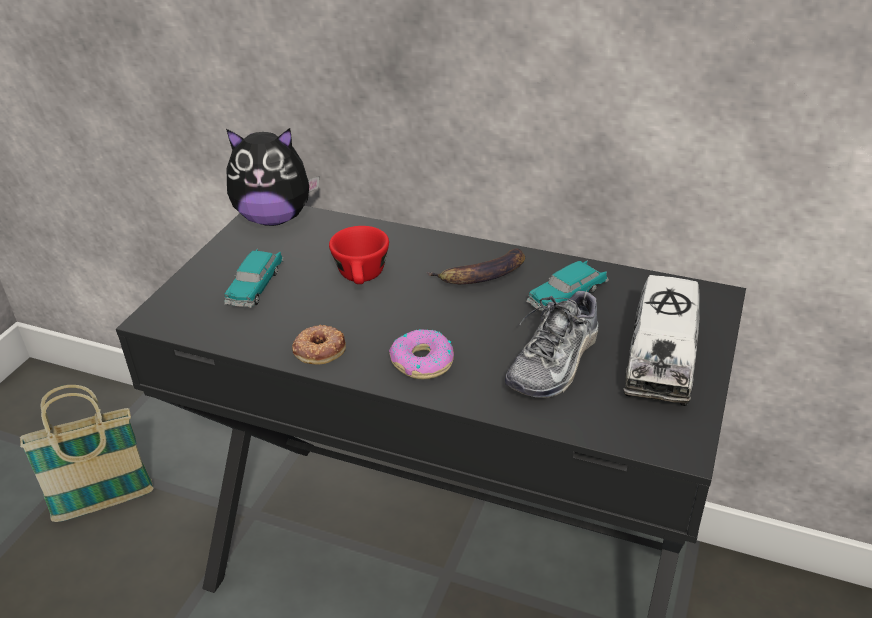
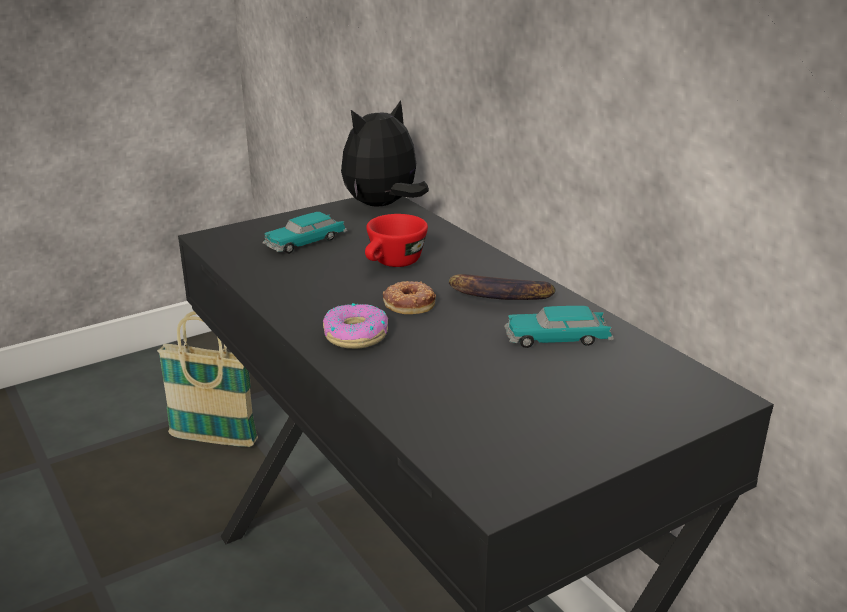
camera: 35 degrees right, 10 degrees down
(274, 218) = (383, 206): plush toy -> plush toy turned 105 degrees clockwise
(319, 349) = (290, 296): donut -> donut (409, 303)
(555, 362) = (470, 381): shoe -> none
(660, 360) = (579, 421): toy truck -> none

